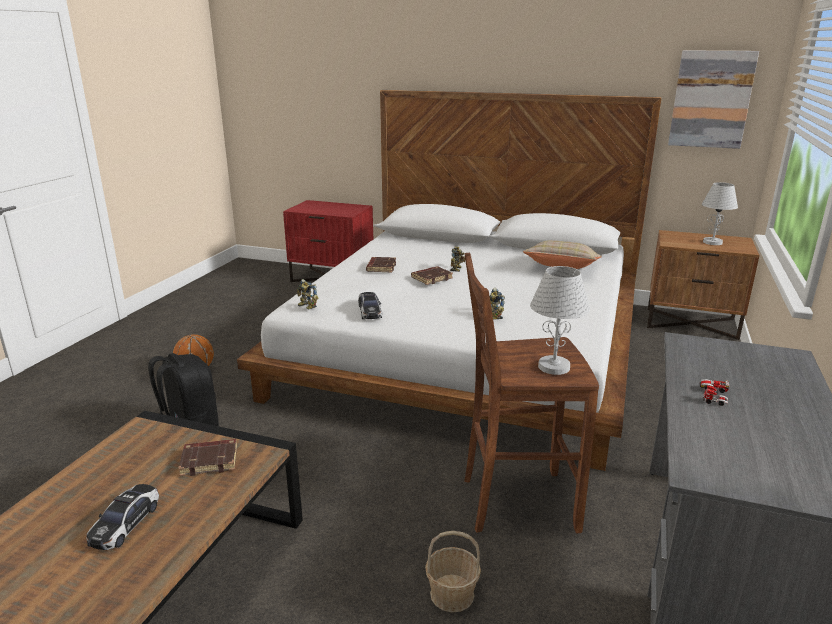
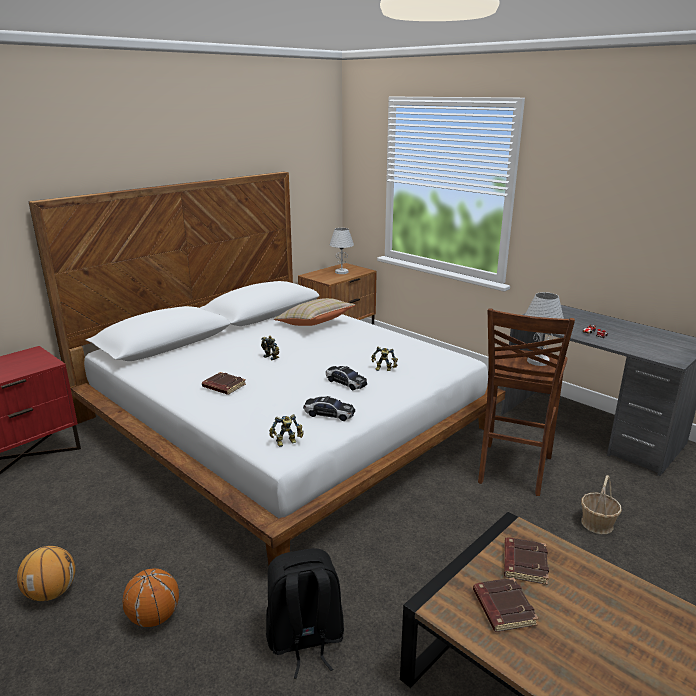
camera: 65 degrees left, 0 degrees up
(126, 523) = (614, 627): toy car -> toy car (346, 382)
(207, 334) = (51, 592): none -> basketball
(431, 278) = (283, 371): brown book -> brown book (502, 608)
(711, 99) = (309, 169): picture -> none

